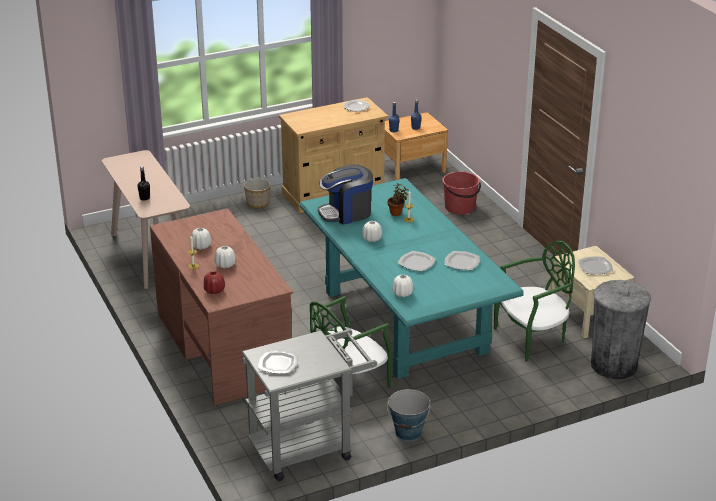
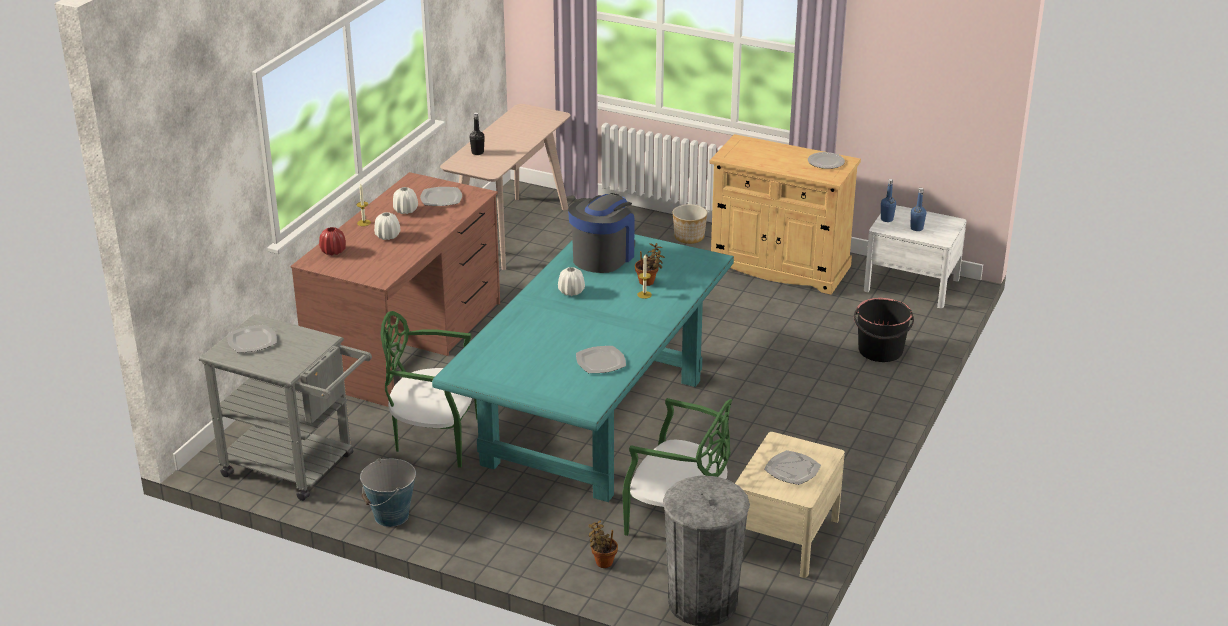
camera: 50 degrees right, 0 degrees up
(346, 213) = (603, 256): coffee machine -> coffee machine turned 90 degrees clockwise
(402, 293) = (484, 354): white vase -> none
(411, 168) = (911, 285): brown nightstand -> white nightstand
(417, 262) = (560, 336): plate -> plate (441, 198)
(460, 207) = (880, 351): red bucket -> black bucket
(542, 379) = (602, 562): none -> potted plant

